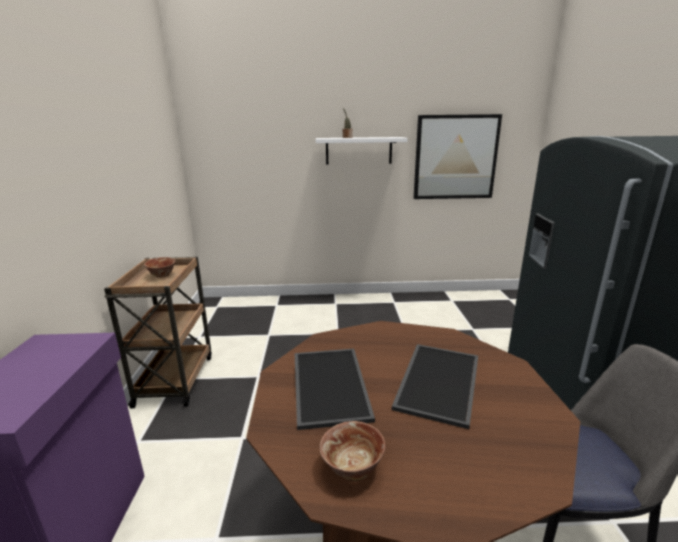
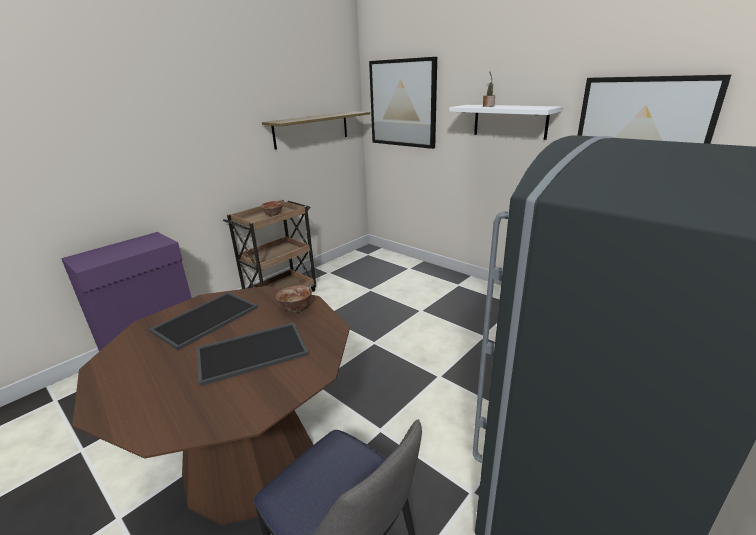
camera: 45 degrees right, 5 degrees up
(152, 169) = (311, 129): none -> shelf
(240, 139) = (403, 103): none -> picture
(352, 469) = (125, 363): bowl -> bowl (296, 309)

